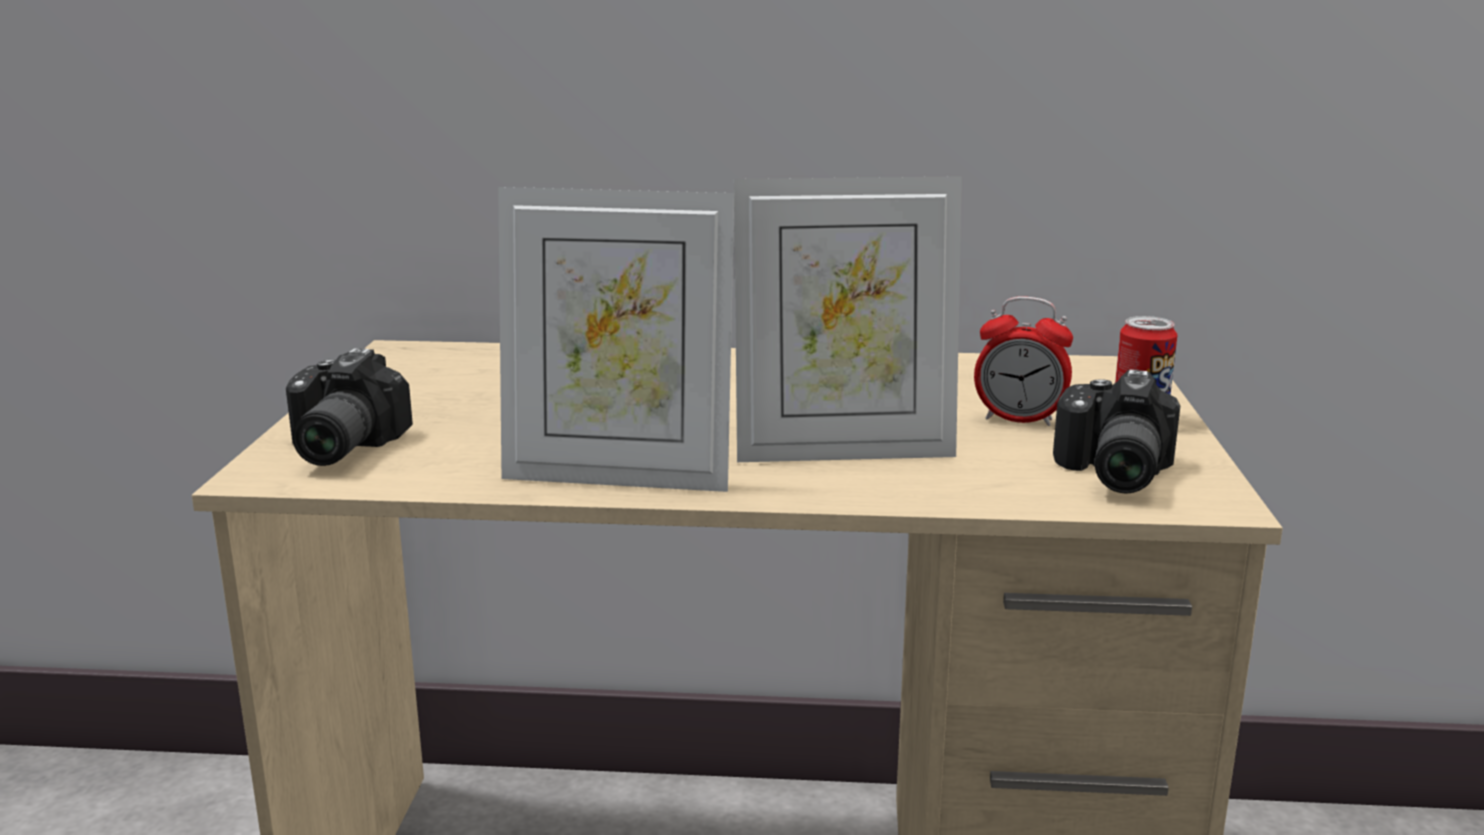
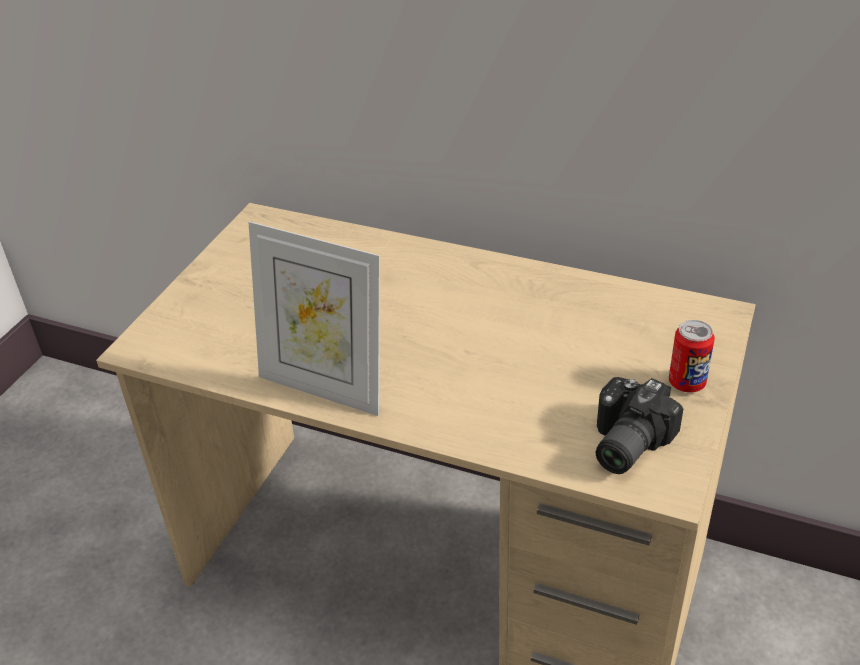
camera: 20 degrees right, 20 degrees up
(335, 448) = (183, 327): camera -> none
(843, 451) = (470, 385): picture frame -> none
(1019, 419) = (604, 369): alarm clock -> none

